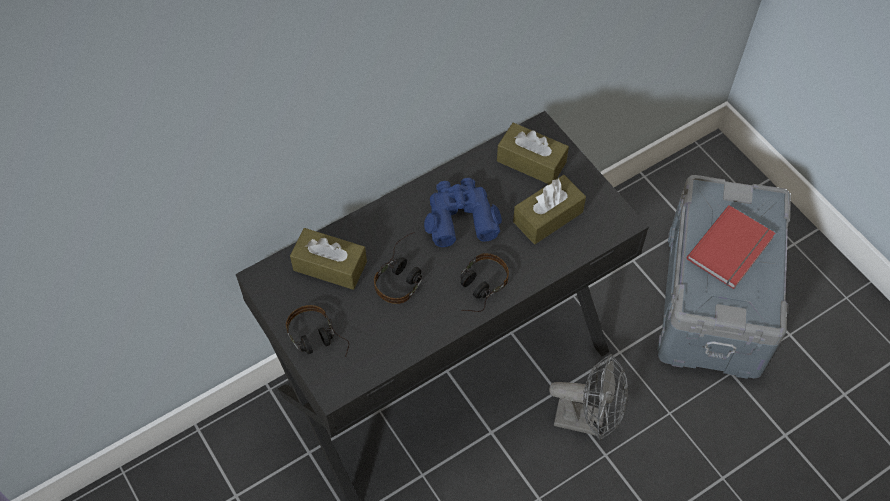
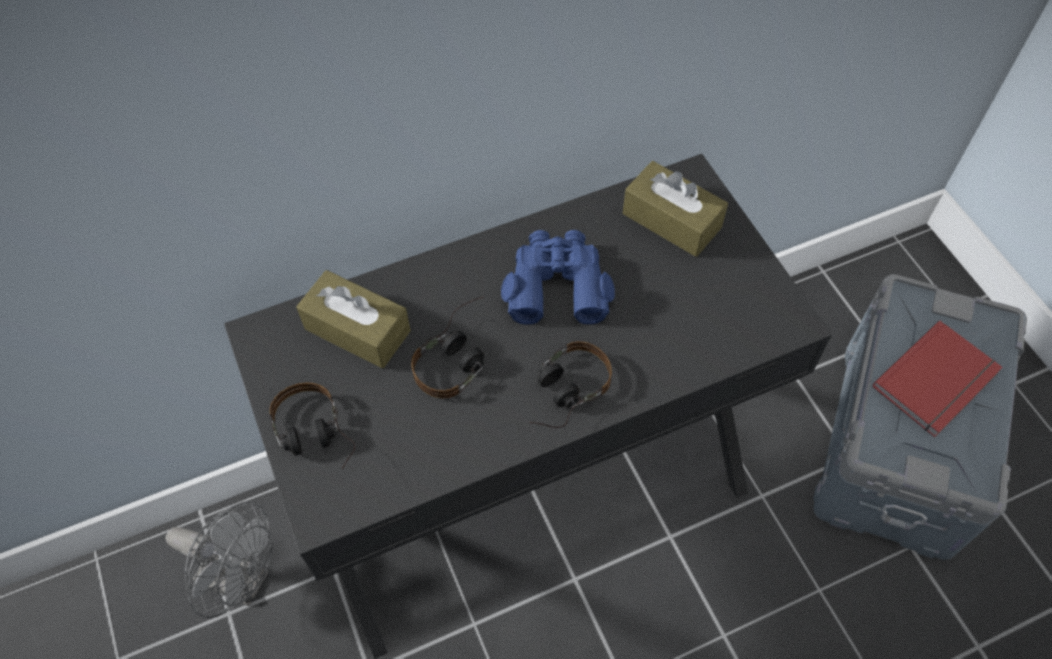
camera: 10 degrees right, 0 degrees up
(548, 217) = (683, 301): brown tissue box -> none
(587, 420) = (706, 583): grey fan -> grey fan (242, 580)

